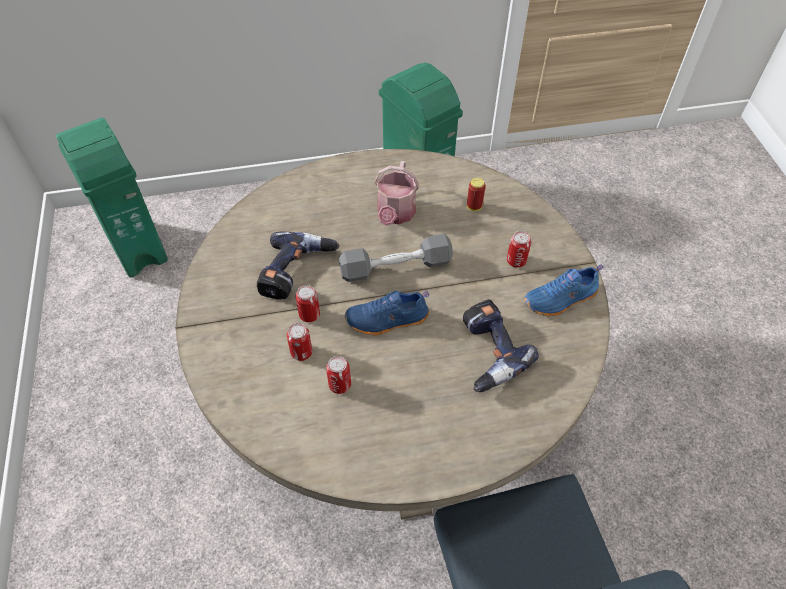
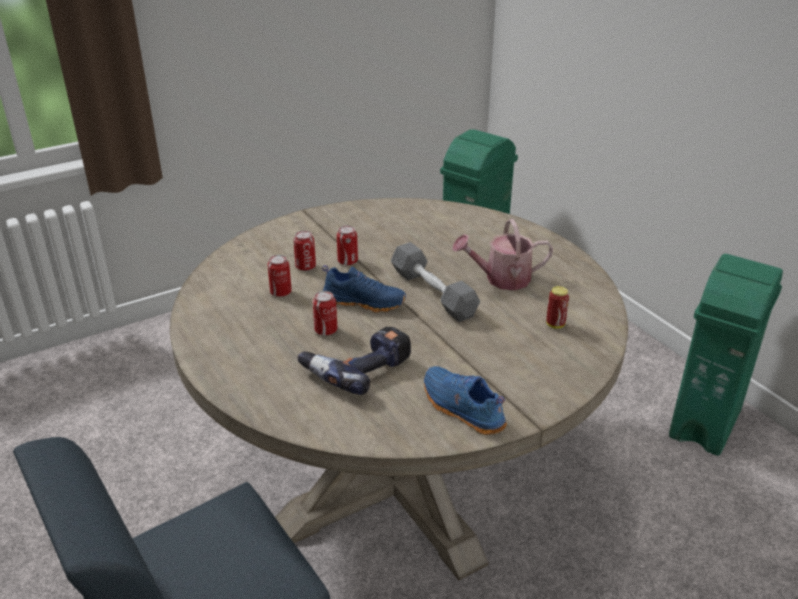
camera: 70 degrees right, 20 degrees down
(297, 272) = (391, 245): power drill -> none
(387, 321) = (364, 302): blue shoe -> blue shoe turned 135 degrees clockwise
(516, 261) = (496, 367): can -> can (326, 330)

